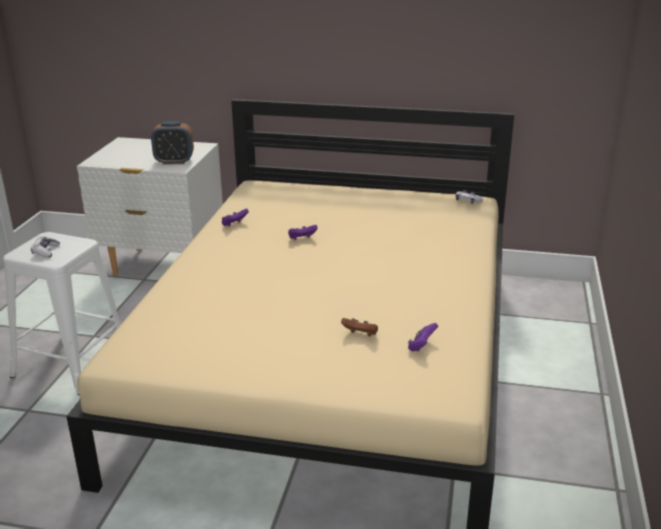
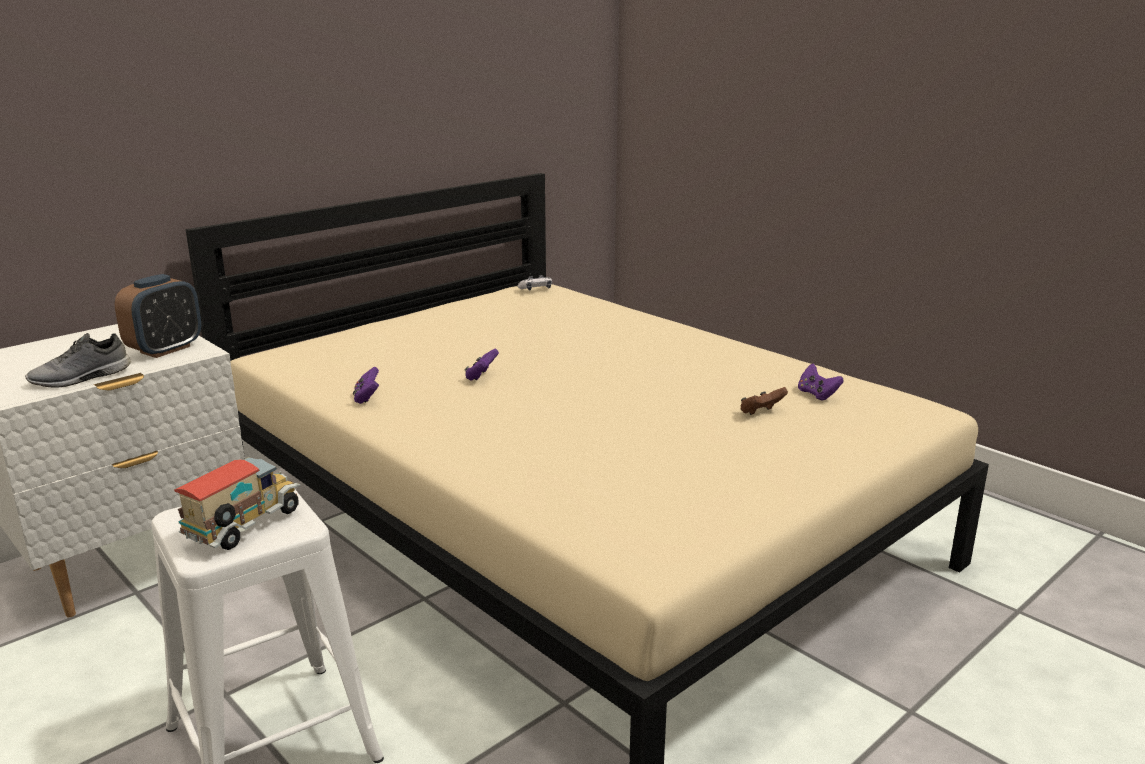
camera: 55 degrees left, 5 degrees down
(45, 251) = (245, 528): game controller -> toy truck
(124, 163) = (81, 378): none -> grey shoe

